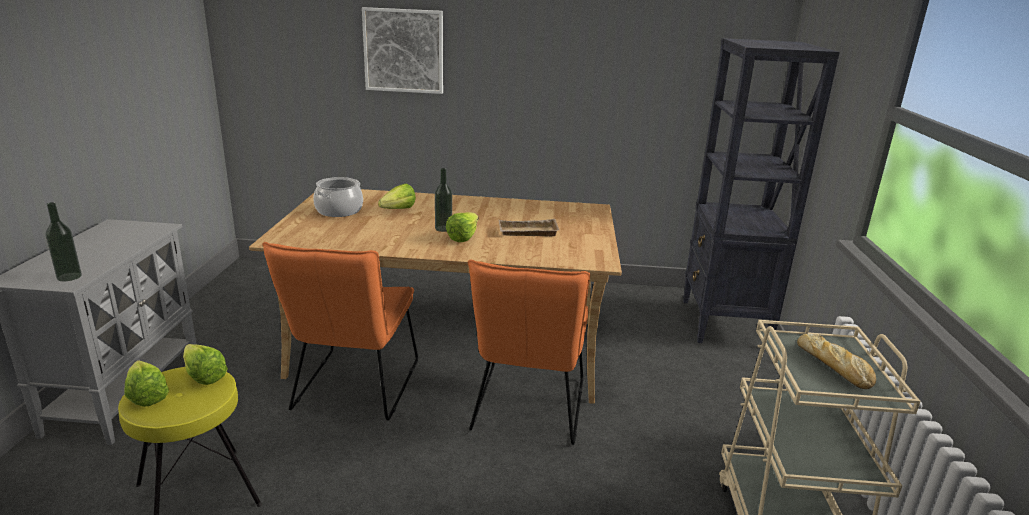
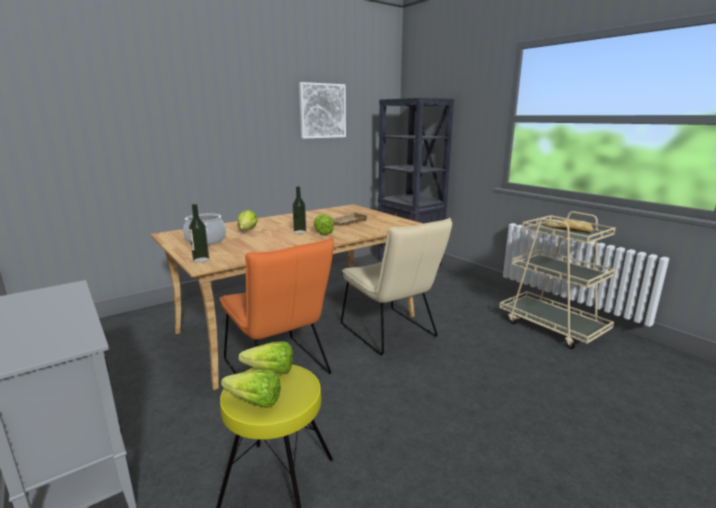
camera: 40 degrees left, 5 degrees down
(69, 277) = (70, 339): bottle -> bottle (201, 260)
(404, 51) = (174, 119): picture -> picture (322, 111)
(527, 410) = (391, 333): orange chair -> beige chair

